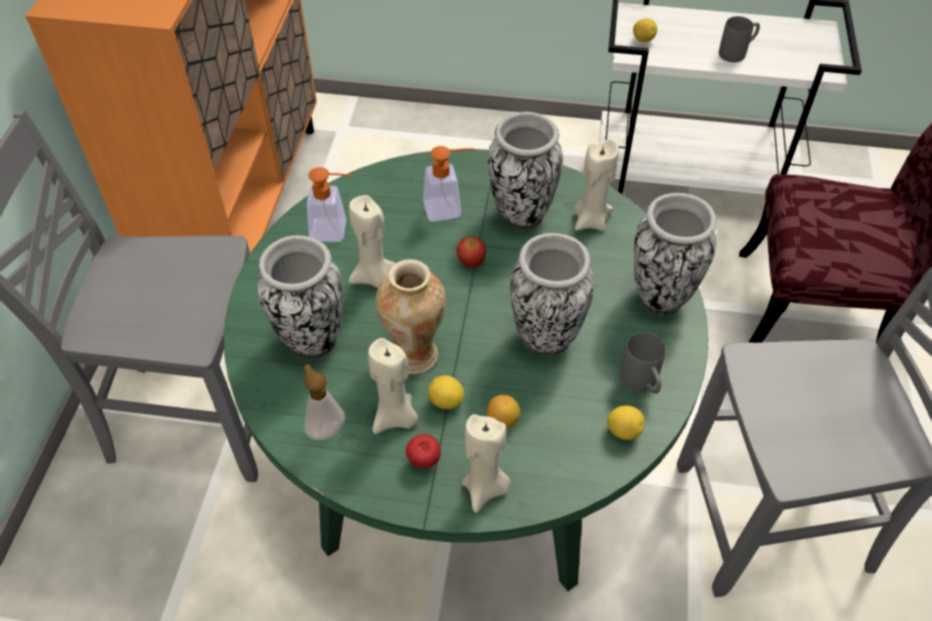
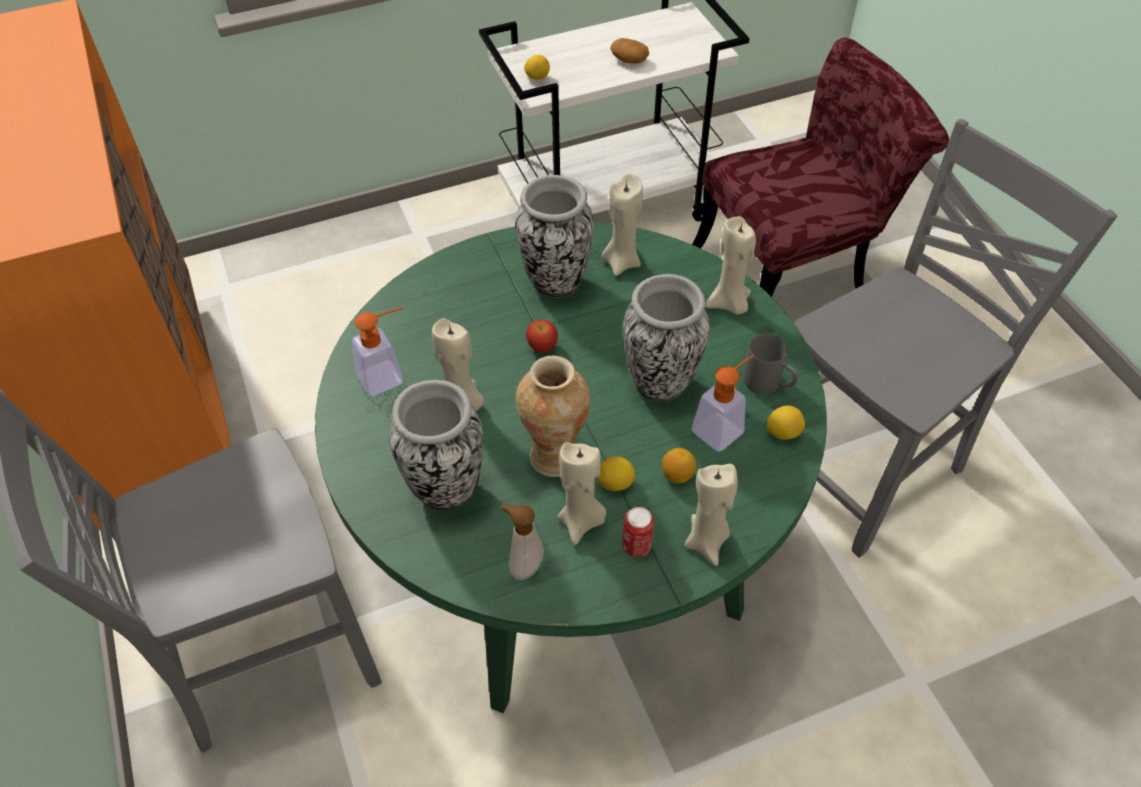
camera: 30 degrees left, 0 degrees up
(424, 461) = (636, 546): apple -> can
(449, 208) = (484, 306): soap dispenser -> soap dispenser (723, 427)
(660, 297) = (729, 304): vase -> beige candle
(737, 52) = (629, 60): grey mug -> potato

